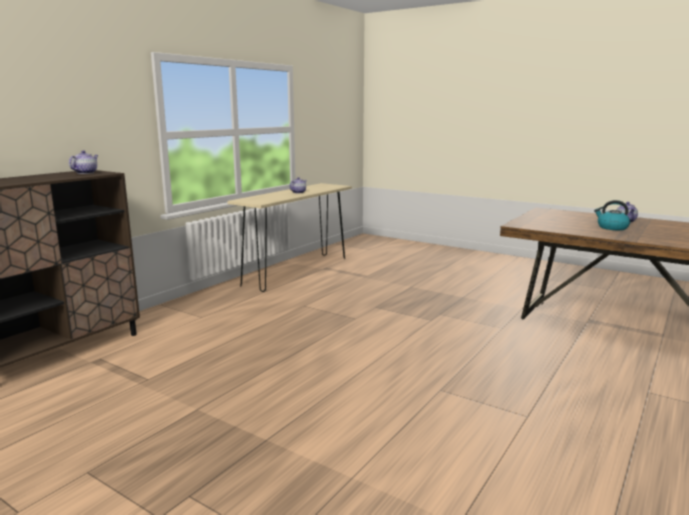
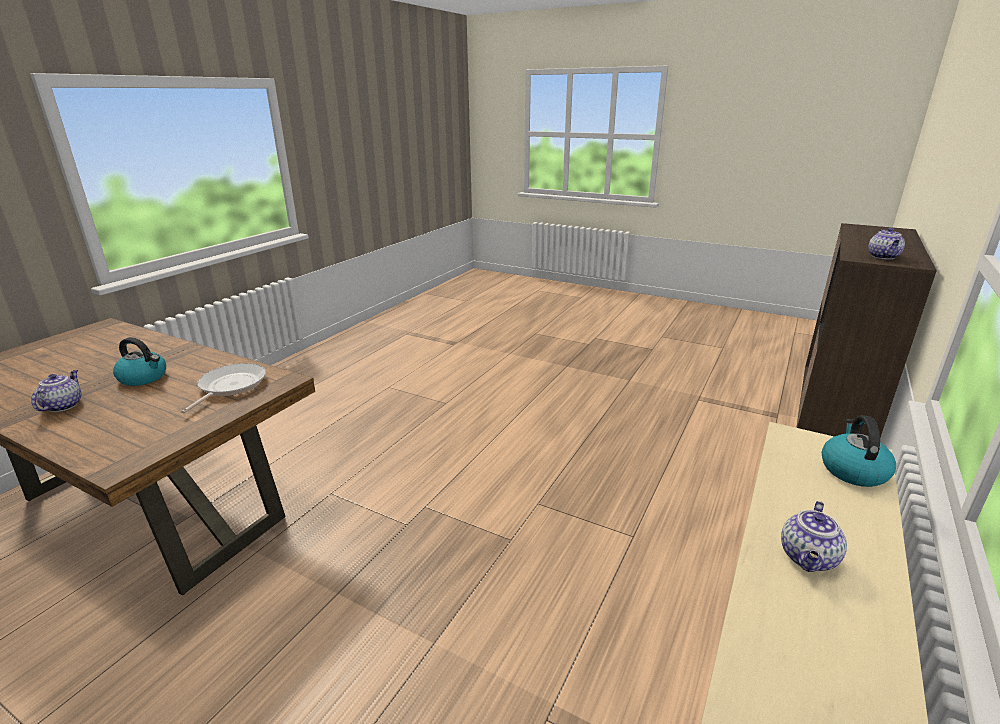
camera: 175 degrees right, 10 degrees up
(253, 198) = (852, 470): none -> kettle
(545, 224) = (230, 386): none -> frying pan

